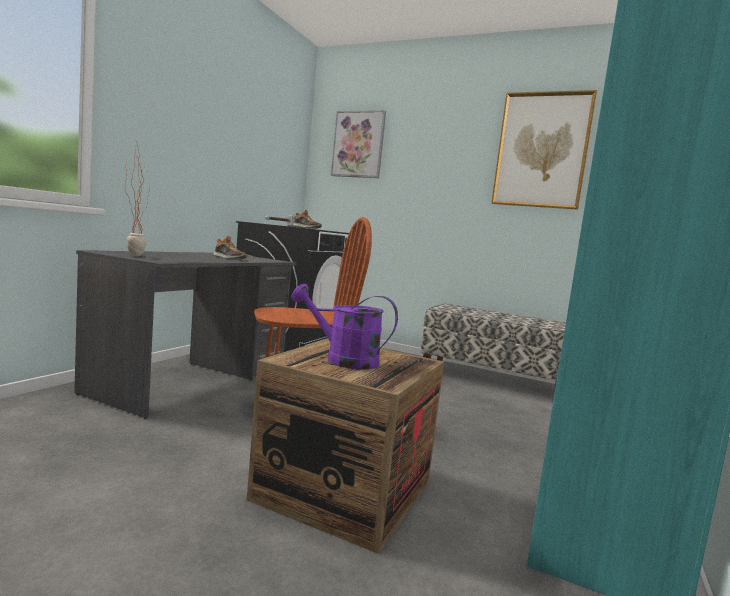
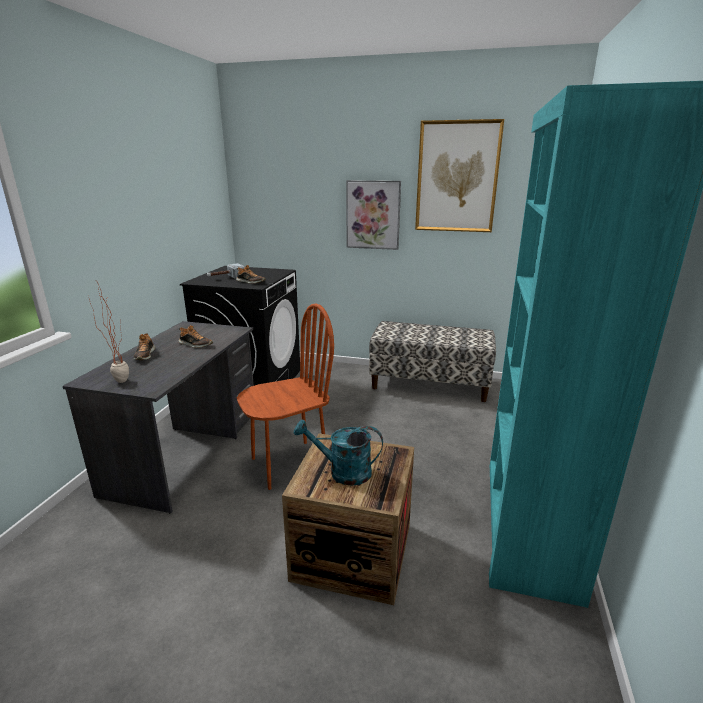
camera: 10 degrees left, 15 degrees up
(173, 254) = (145, 355): none -> shoe
(342, 360) = (342, 472): purple watering can -> turquoise watering can
(358, 144) = (279, 173): picture -> picture (373, 215)

